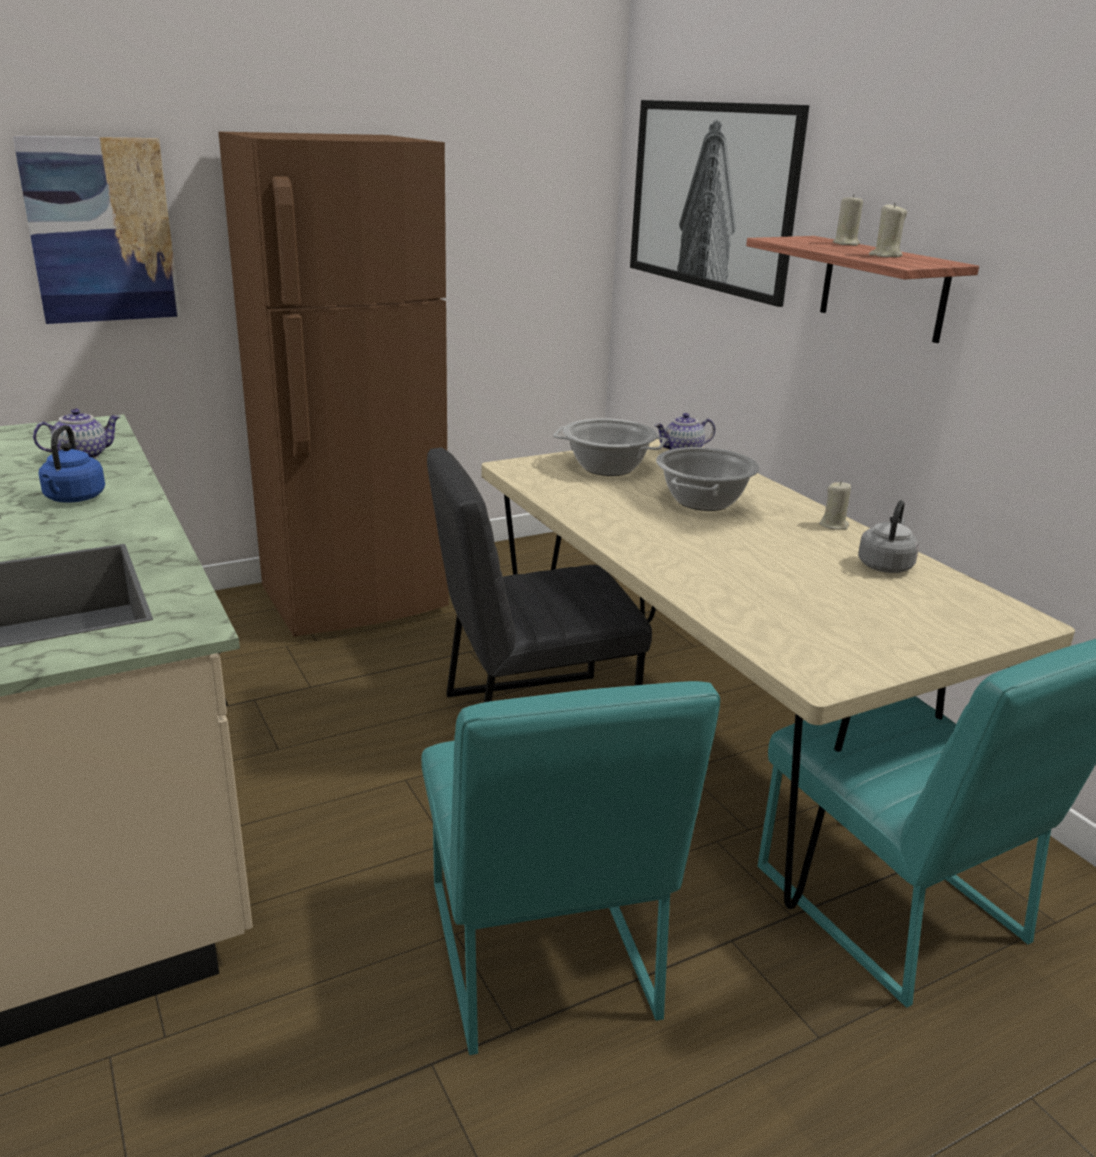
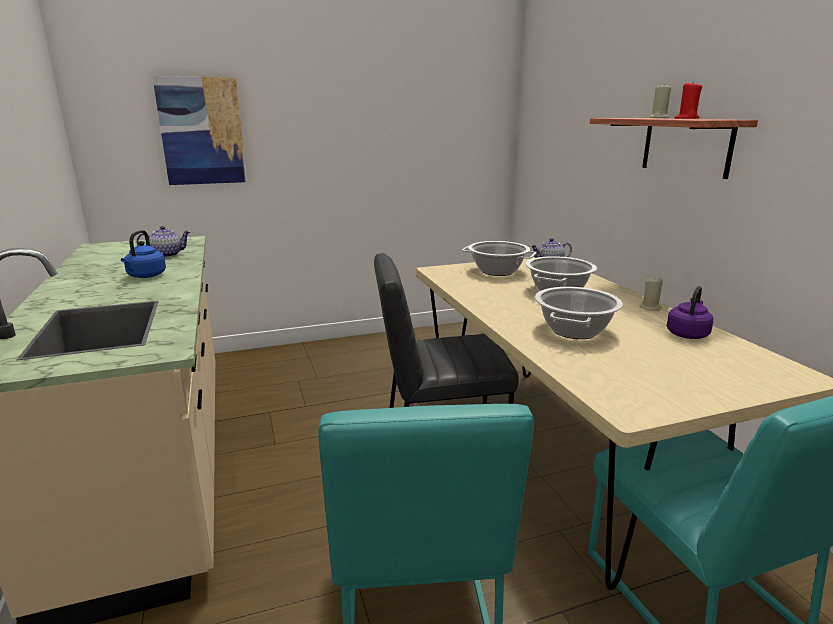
camera: 10 degrees right, 5 degrees down
(354, 599) = (345, 355): brown fridge -> none
(713, 197) = (572, 103): picture -> none
(736, 566) = (574, 331): none -> cooking pot
(885, 256) = (686, 118): beige candle -> red candle
(885, 565) = (687, 334): grey kettle -> purple kettle

